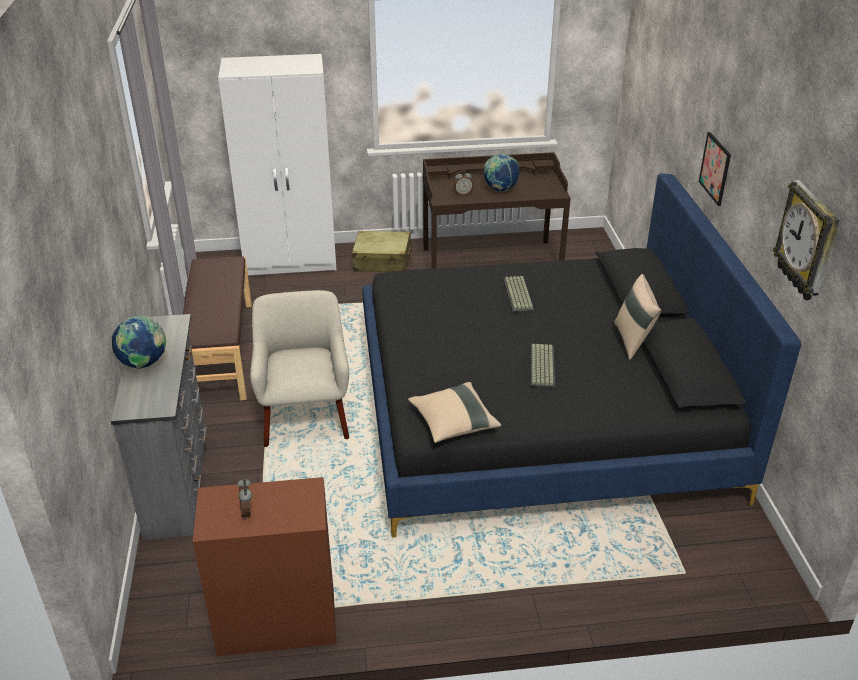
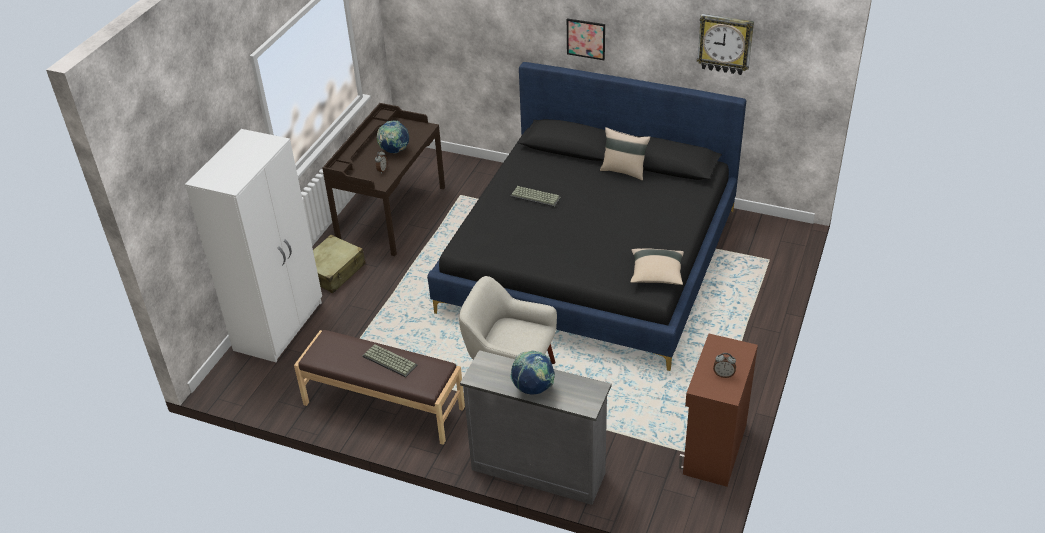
camera: 60 degrees left, 5 degrees up
(541, 366) = (624, 217): keyboard -> keyboard (388, 361)

